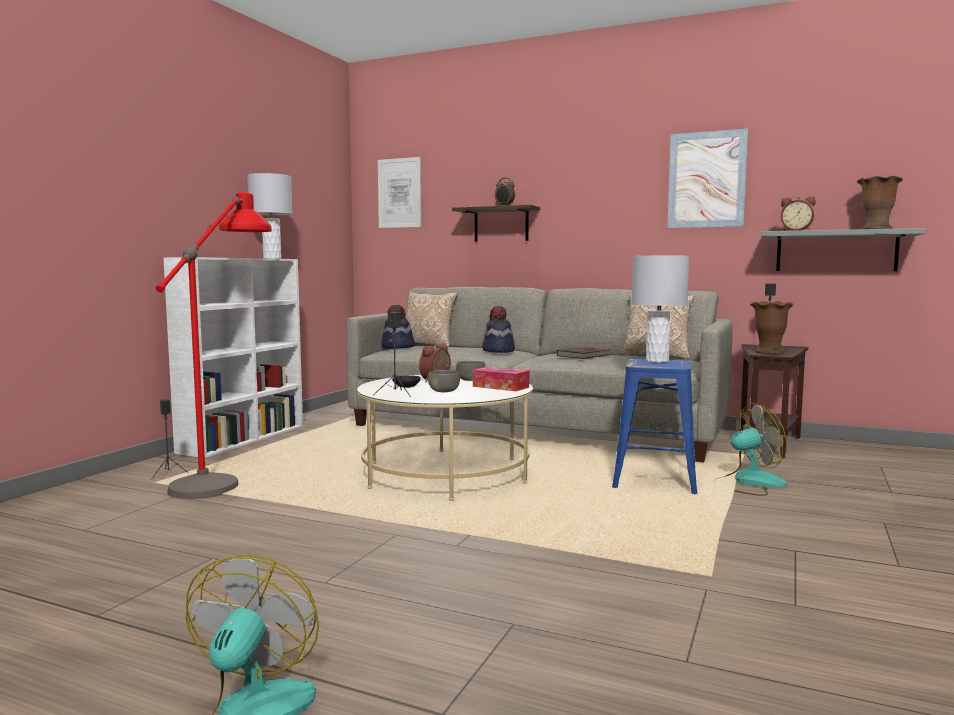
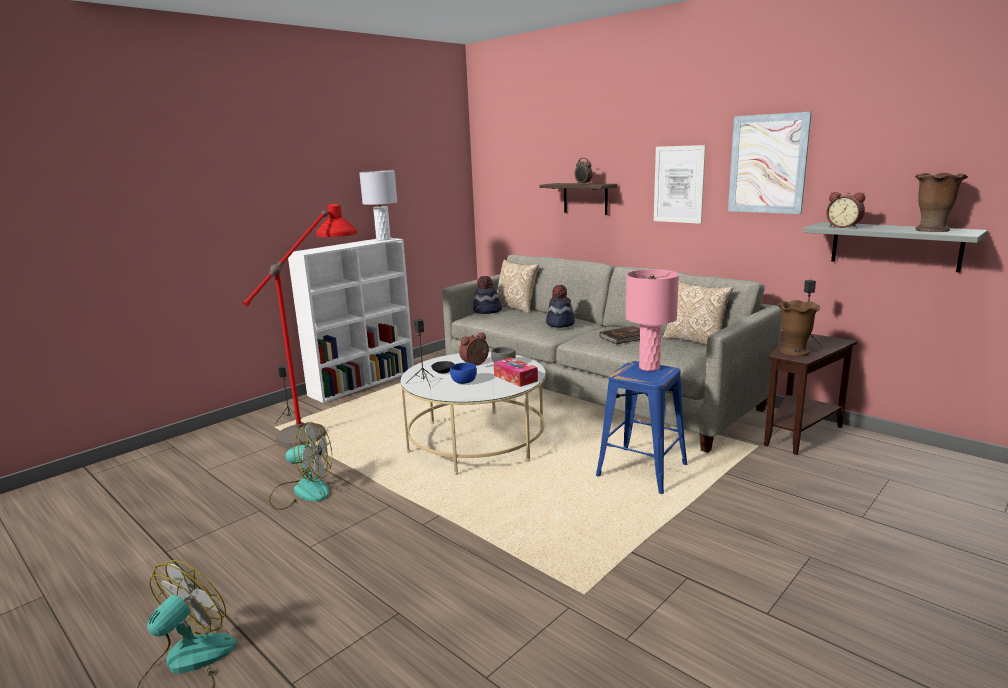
camera: 20 degrees right, 10 degrees up
(399, 193) = (506, 165): picture -> picture (678, 184)
(443, 391) = (463, 381): grey bowl -> blue bowl
(657, 361) = (649, 367): grey table lamp -> pink table lamp
(749, 483) = (727, 485): fan -> fan (302, 491)

